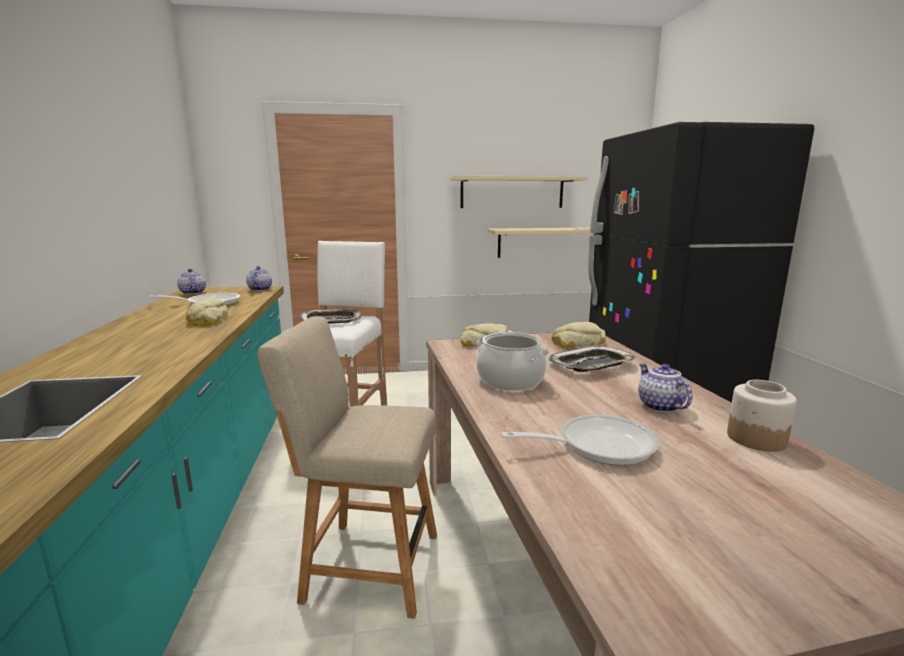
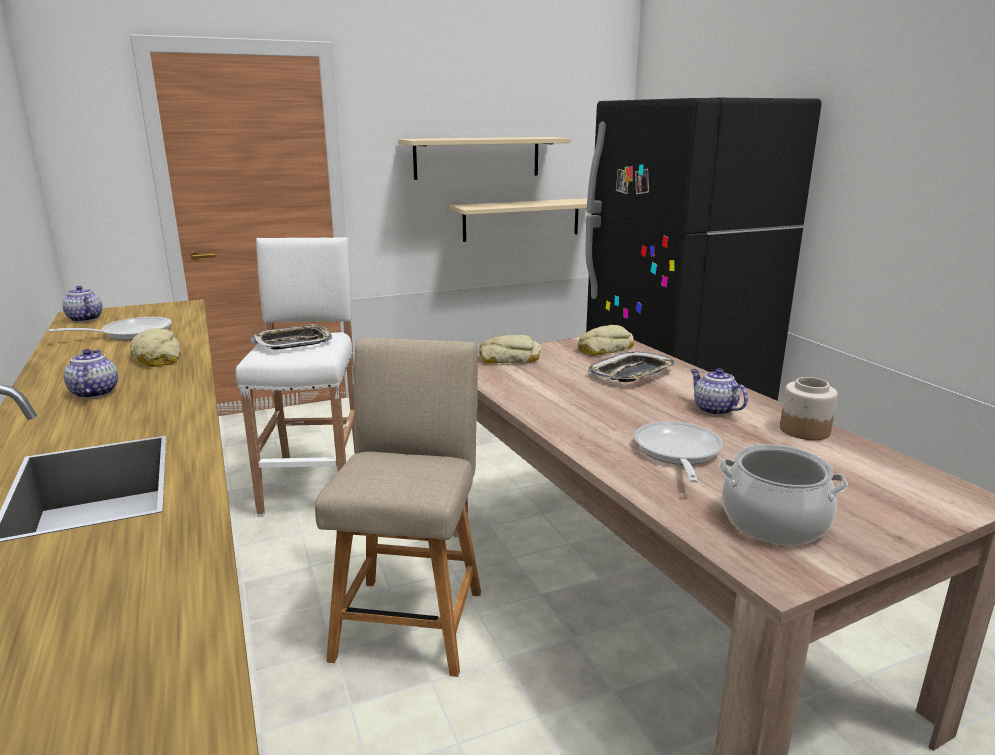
camera: 15 degrees left, 5 degrees up
(260, 289) = (178, 307): teapot -> teapot (94, 392)
(365, 565) = (411, 619): beige chair -> beige chair turned 105 degrees clockwise
(511, 380) = (561, 398): cooking pot -> cooking pot (774, 521)
(597, 445) = (677, 453): frying pan -> frying pan turned 60 degrees counterclockwise

